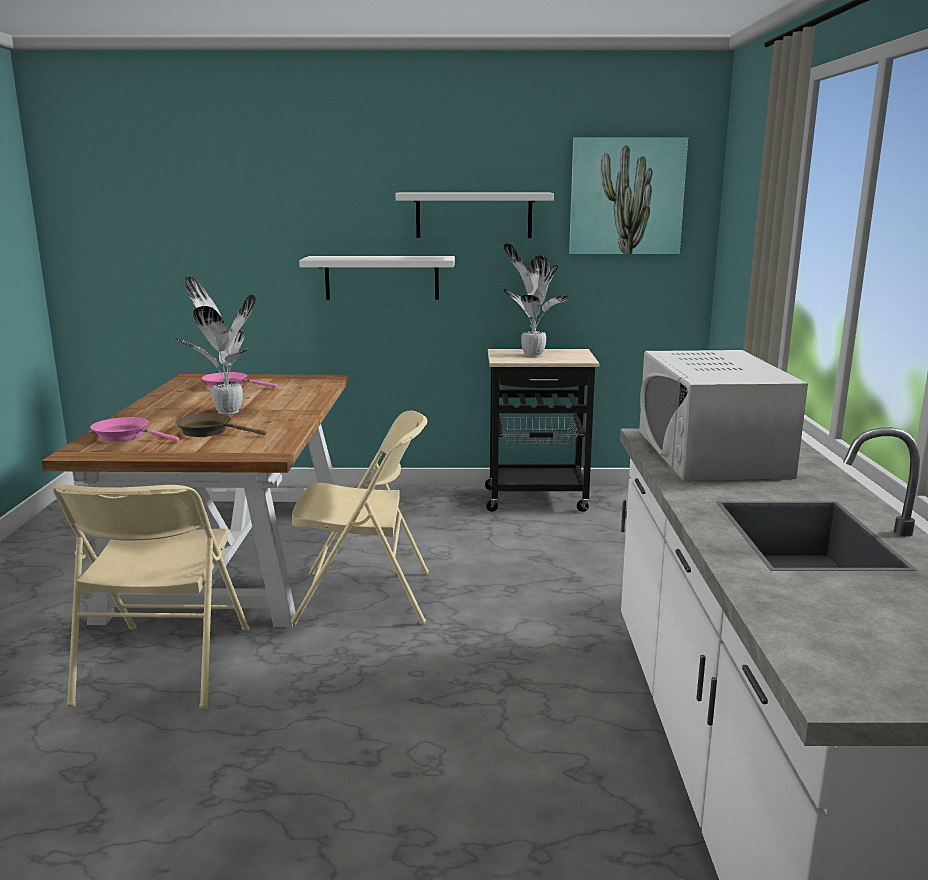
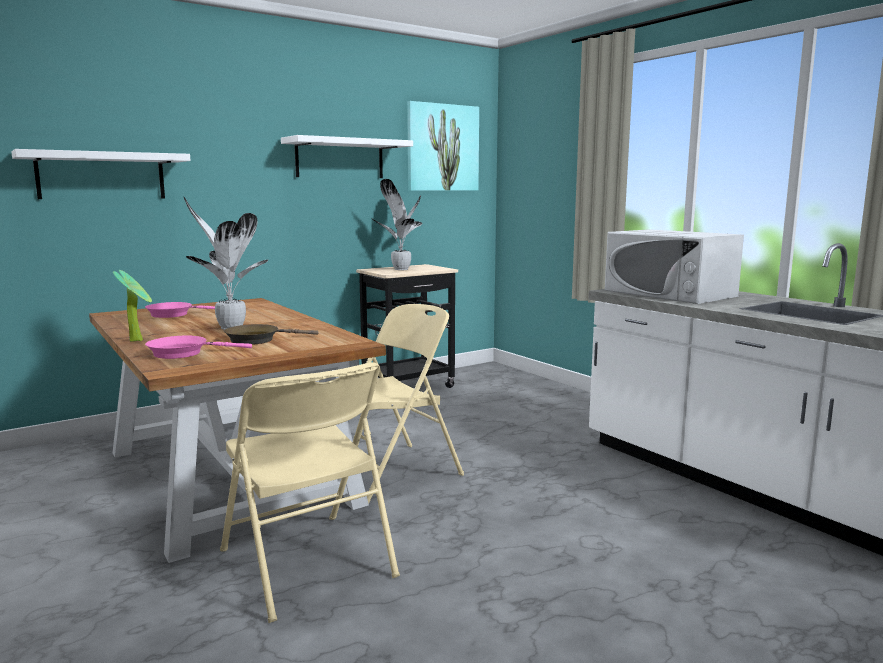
camera: 35 degrees left, 5 degrees down
(135, 413) = (138, 340): none -> potted plant
(382, 278) = (267, 212): white shelf -> white shelf (101, 176)

